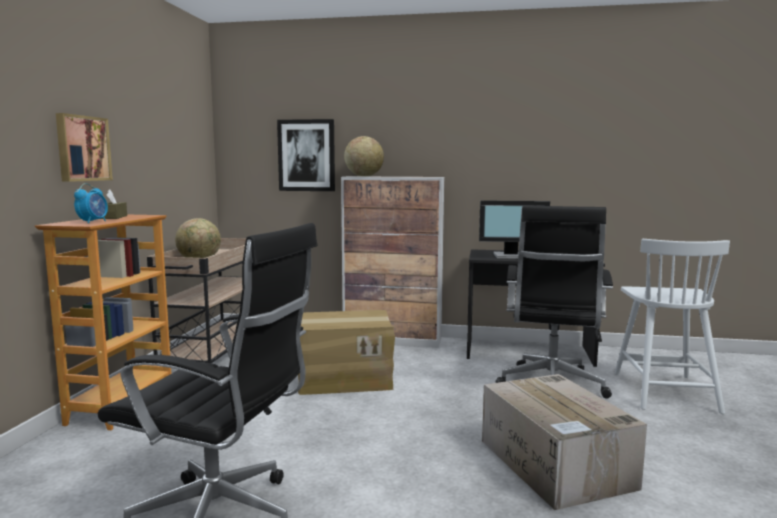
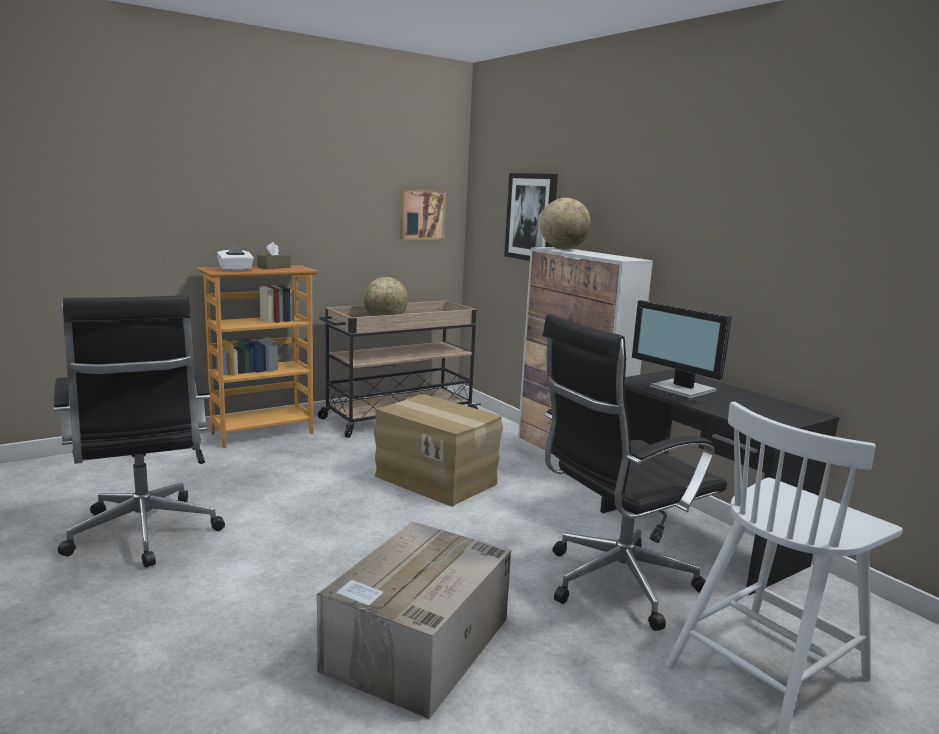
camera: 45 degrees right, 5 degrees up
(82, 148) = (260, 204): picture -> picture (421, 214)
(93, 222) = (235, 270): alarm clock -> white tissue box

